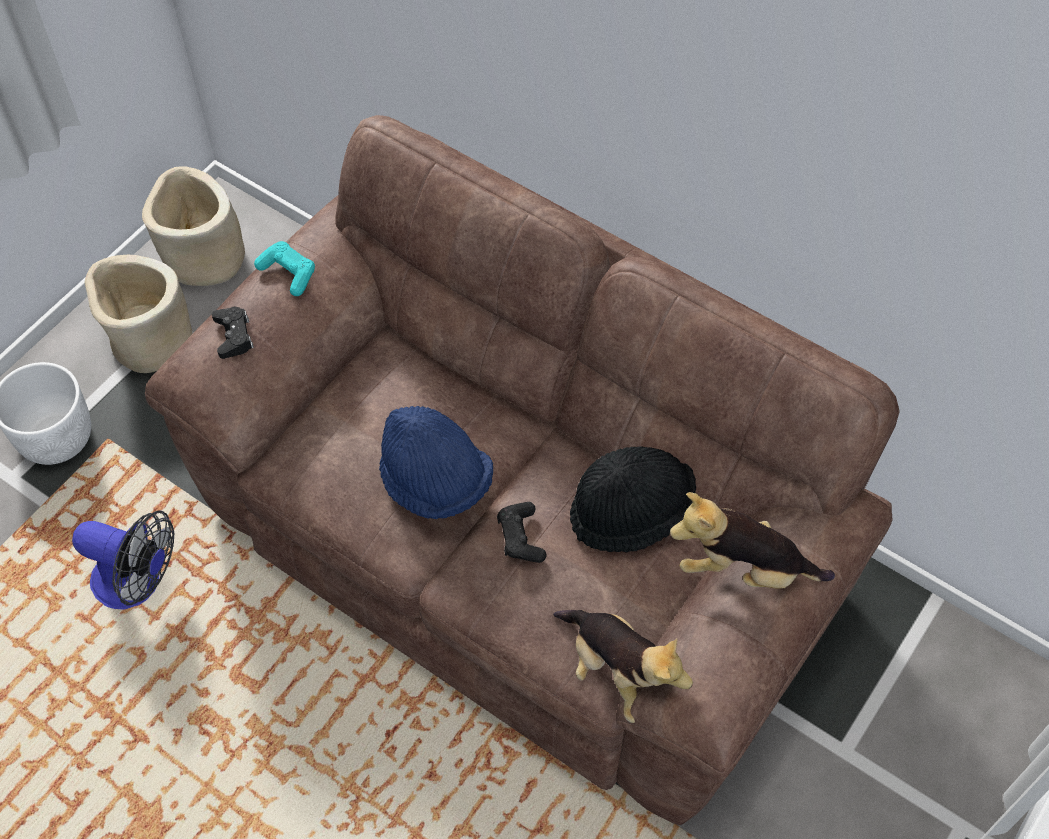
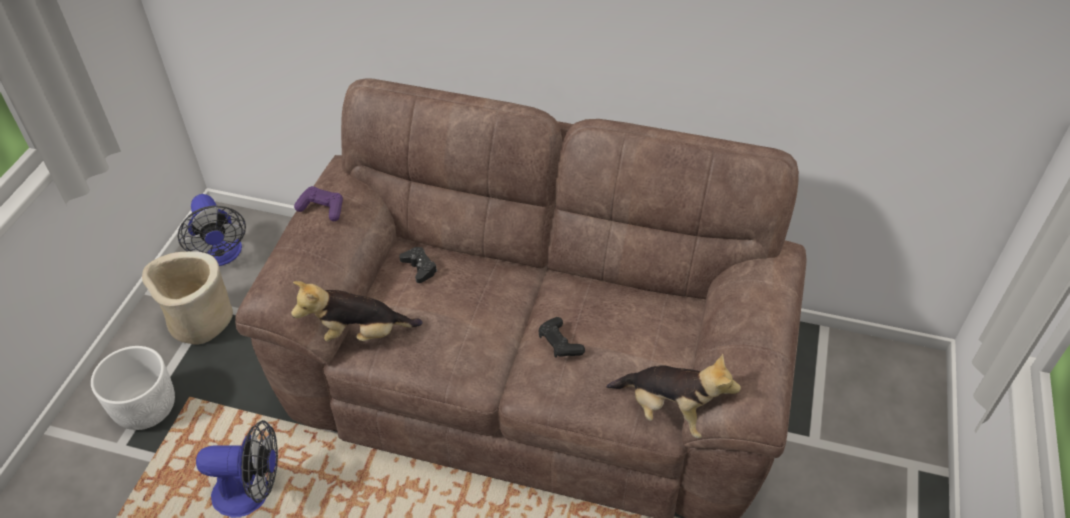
camera: 20 degrees left, 10 degrees down
(204, 258) = (221, 255): beige planter -> fan
(233, 336) = (297, 259): black game controller -> black game controller (419, 267)
(288, 273) = (322, 208): turquoise game controller -> purple game controller
(435, 482) = (481, 326): blue hat -> none
(631, 512) = (629, 304): black hat -> none
(743, 569) = (734, 306): plush toy -> plush toy (359, 335)

